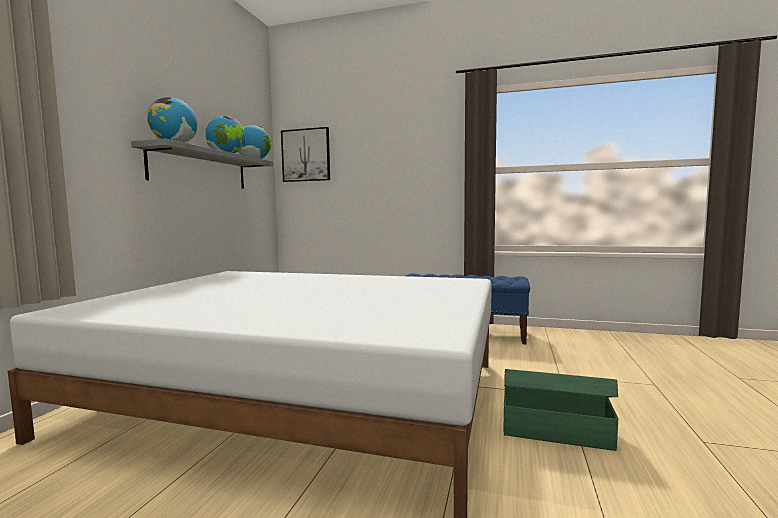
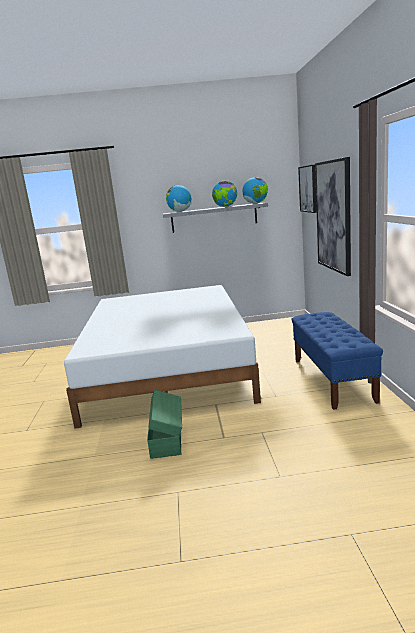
camera: 70 degrees right, 10 degrees up
(378, 179) = (334, 216): none -> picture

